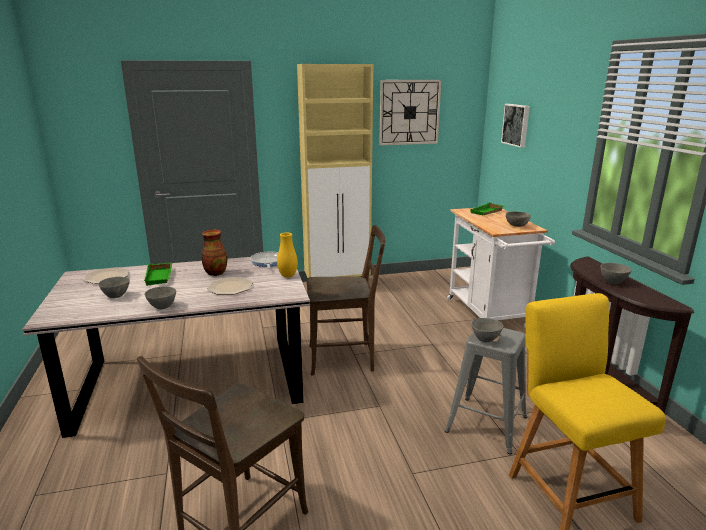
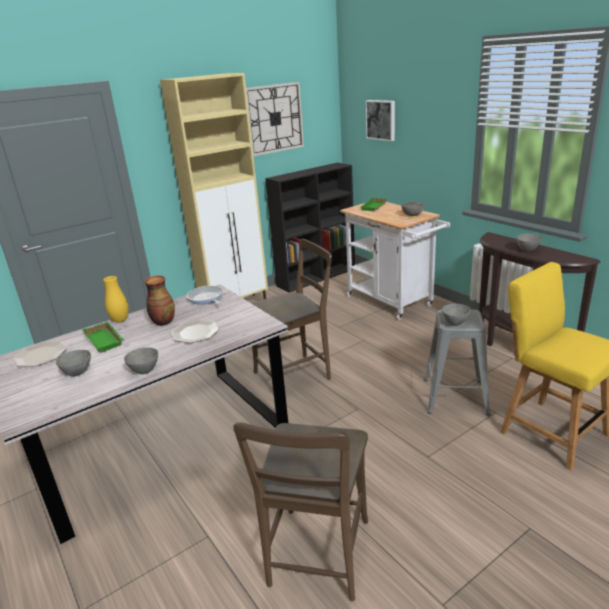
camera: 20 degrees left, 5 degrees up
(288, 276) = (242, 307): yellow vase -> yellow vase (120, 320)
(432, 275) = (317, 277): none -> black bookcase

